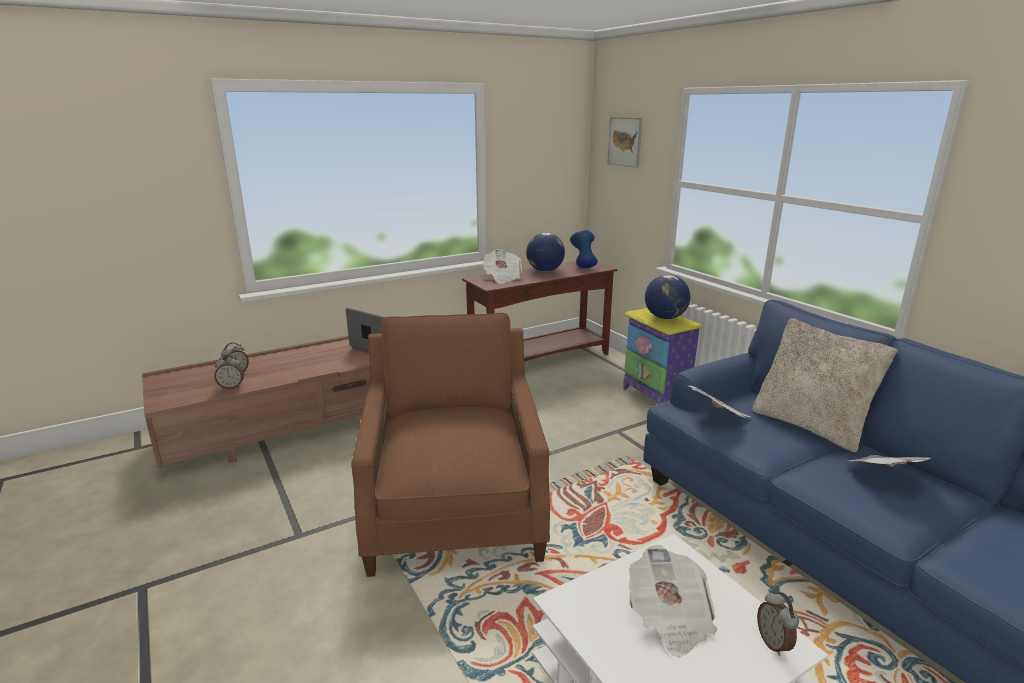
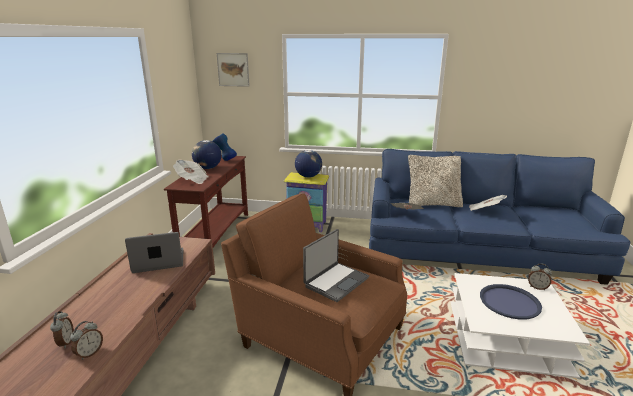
camera: 50 degrees left, 0 degrees up
(445, 433) = (335, 282): none -> laptop
(669, 618) = (509, 302): newspaper -> blue tray

